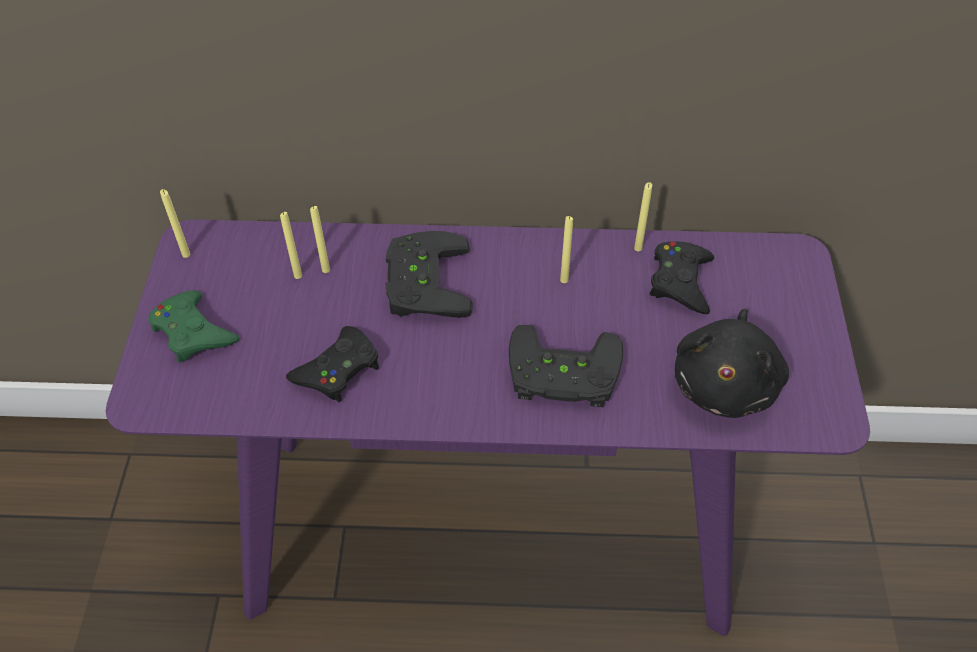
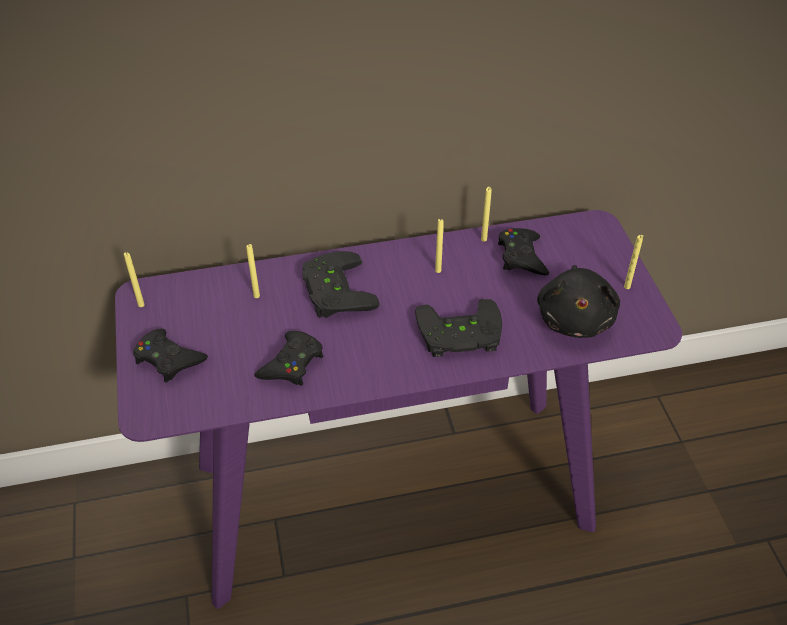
camera: 15 degrees left, 5 degrees down
(193, 332) = (168, 359): green game controller -> black game controller
(298, 276) = (236, 304): yellow candle -> yellow candle (627, 287)

